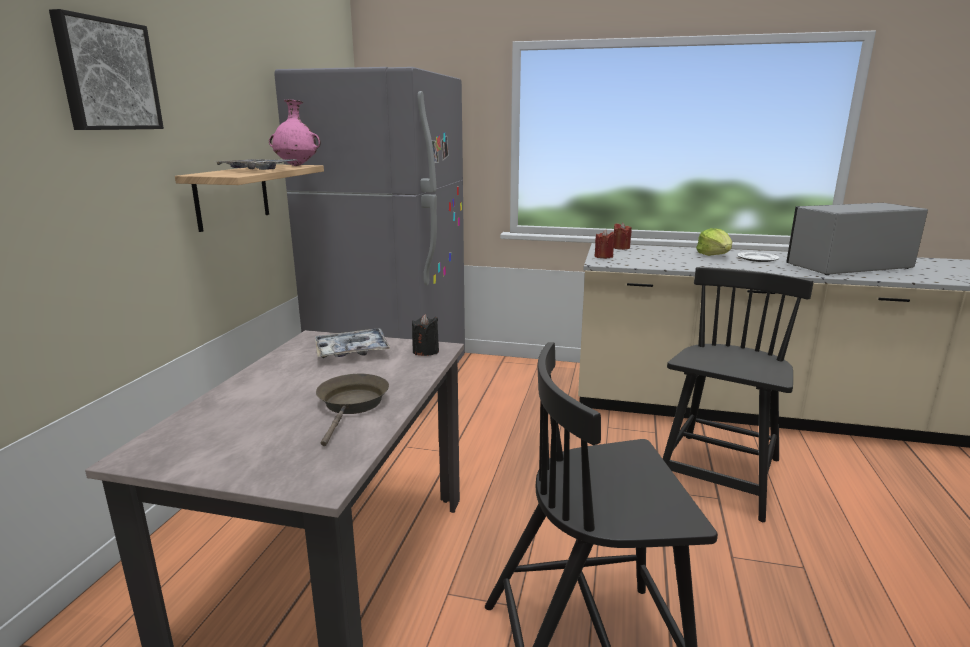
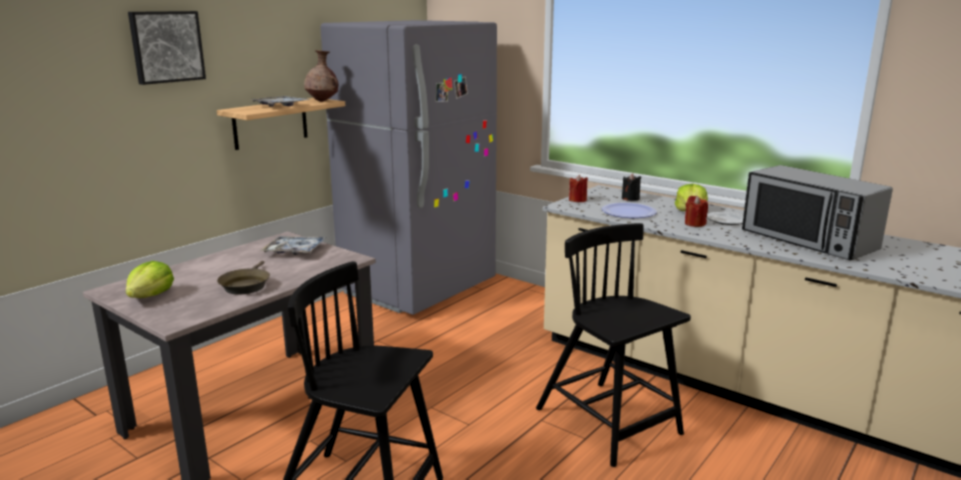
camera: 25 degrees right, 0 degrees up
(225, 450) = (151, 296): none -> lettuce
(297, 165) = (323, 101): pink vase -> brown vase
(352, 405) = (246, 285): brown frying pan -> brown frying pan turned 150 degrees clockwise
(425, 351) = (340, 259): black candle -> black candle (630, 199)
(621, 248) = (614, 193): red candle -> red candle (694, 224)
(668, 261) = (628, 212): none -> plate
(719, 476) = (609, 423): black chair -> black chair turned 90 degrees counterclockwise
(847, 266) = (808, 240): microwave -> microwave turned 135 degrees counterclockwise

